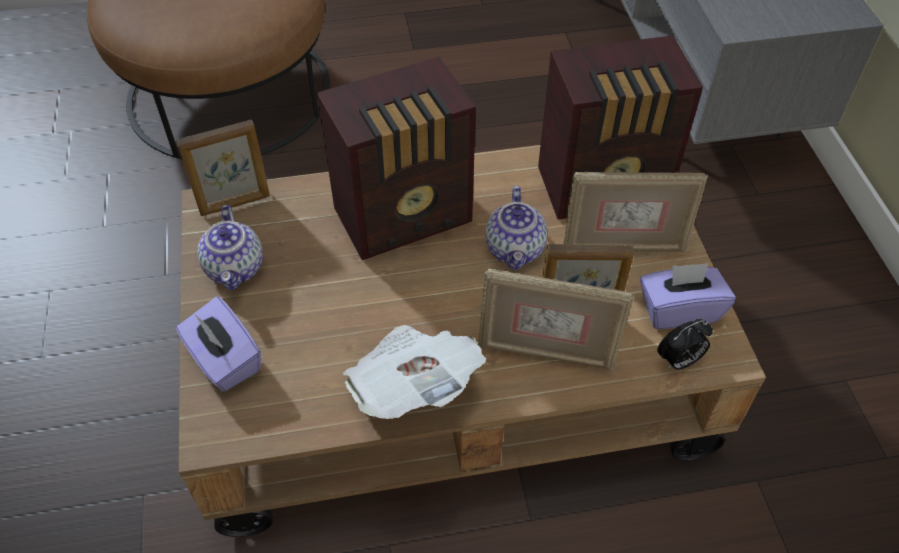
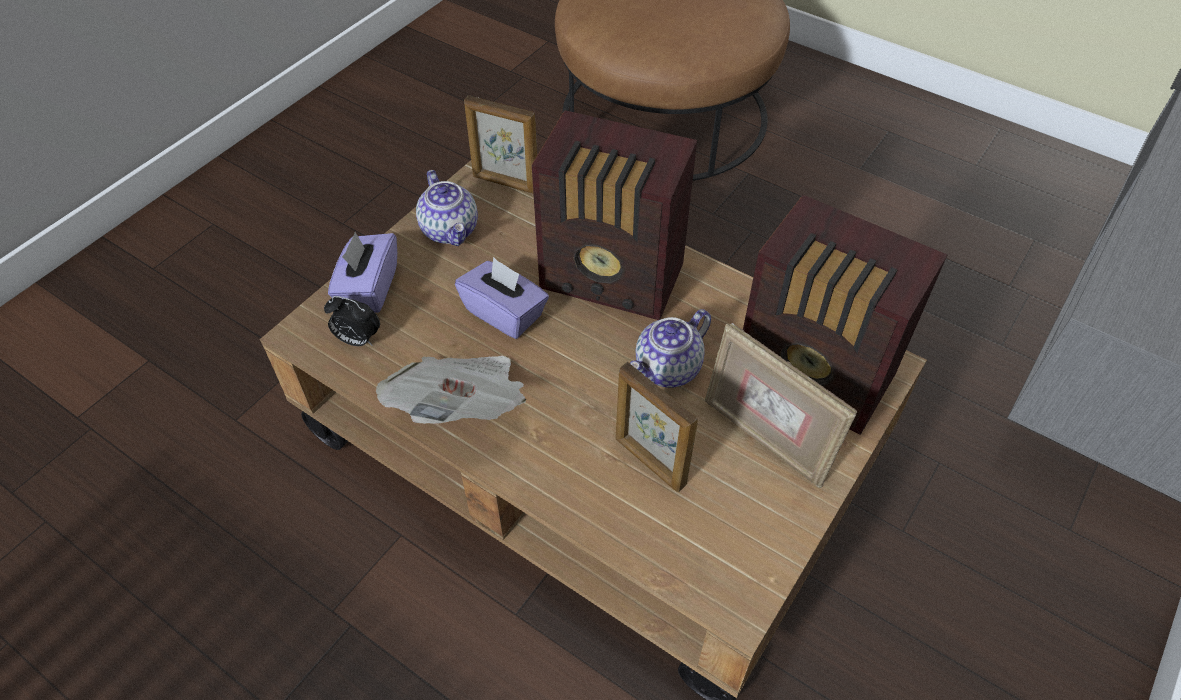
camera: 45 degrees right, 0 degrees up
(236, 268) = (451, 230): teapot -> teapot turned 60 degrees counterclockwise
(546, 352) = (589, 467): picture frame -> none
(678, 361) = (690, 570): alarm clock -> alarm clock (357, 340)
(679, 310) = (746, 530): purple tissue box -> purple tissue box (505, 313)

